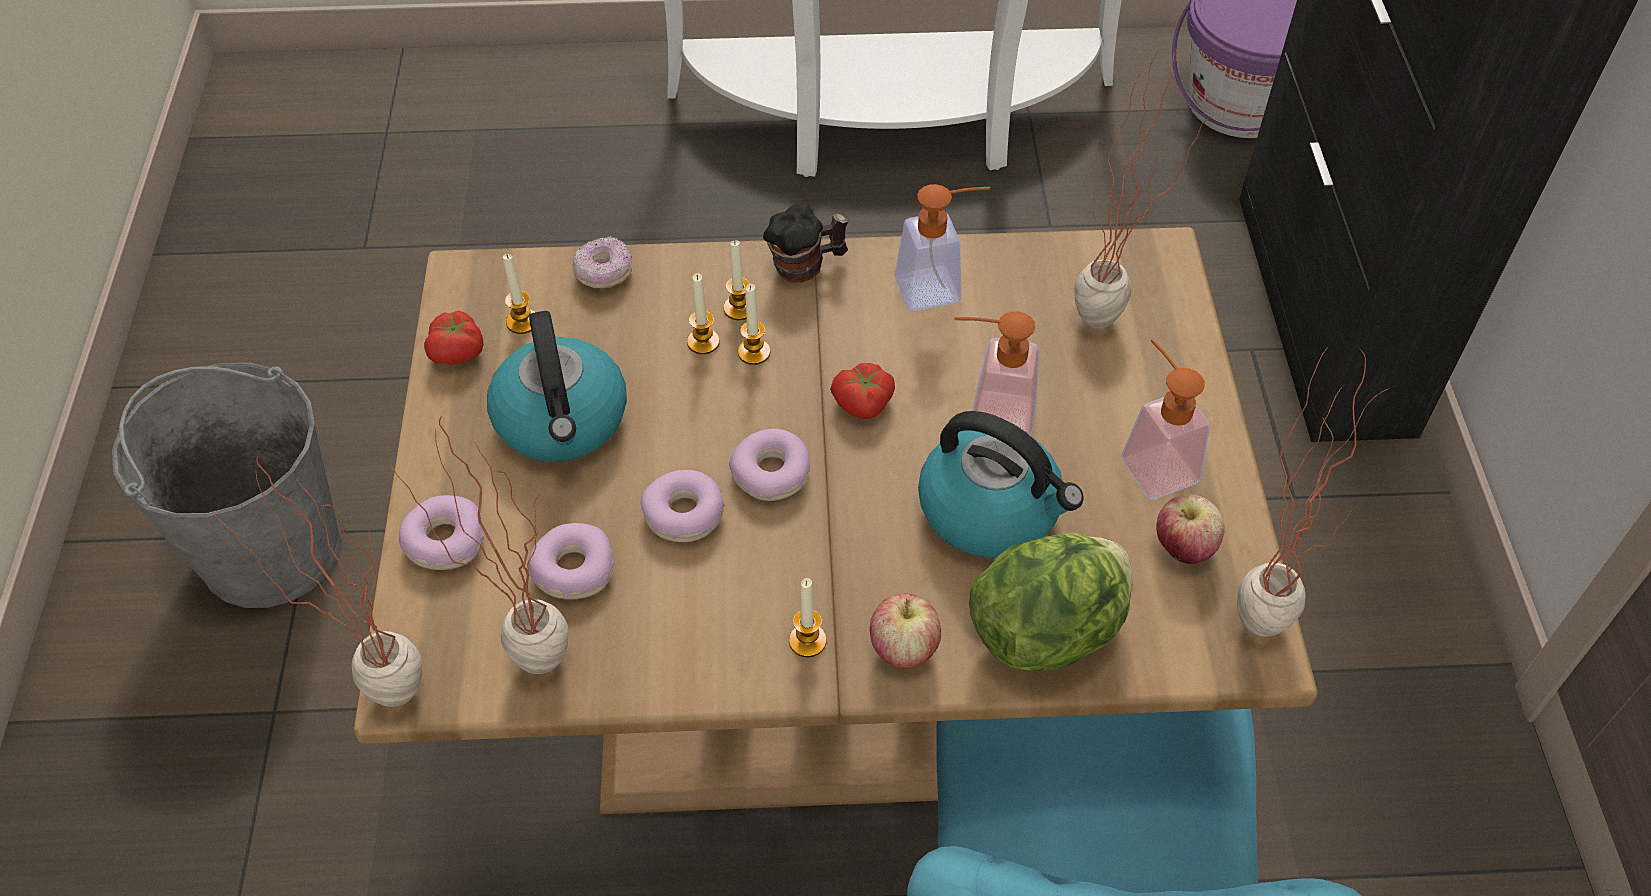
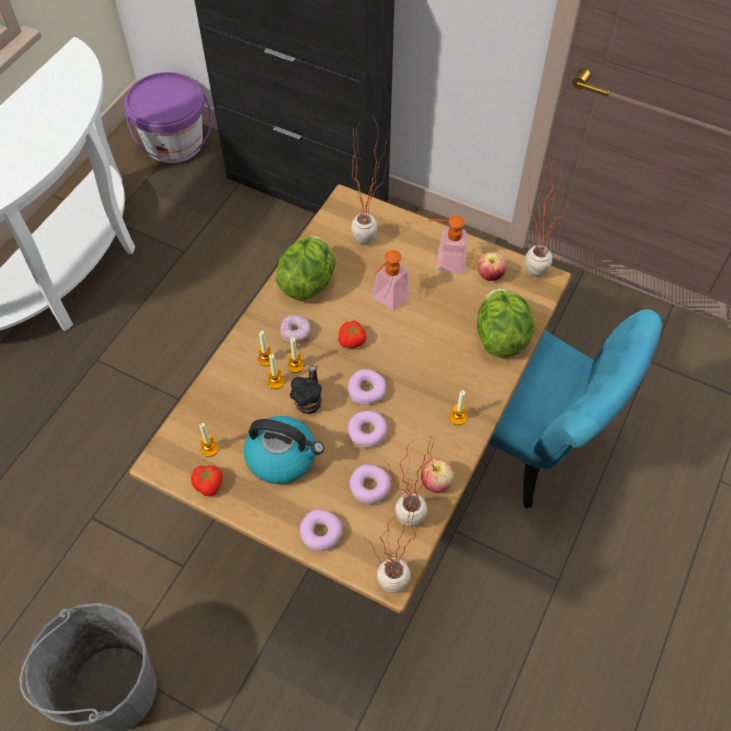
camera: 60 degrees left, 5 degrees up
(604, 273) = (204, 402): donut -> donut (295, 333)
(806, 266) = (260, 323): mug -> mug (309, 400)
(903, 649) = (481, 387): apple -> apple (436, 482)
(939, 287) = (308, 282): soap dispenser -> lettuce
(991, 510) = (434, 325): kettle -> none

